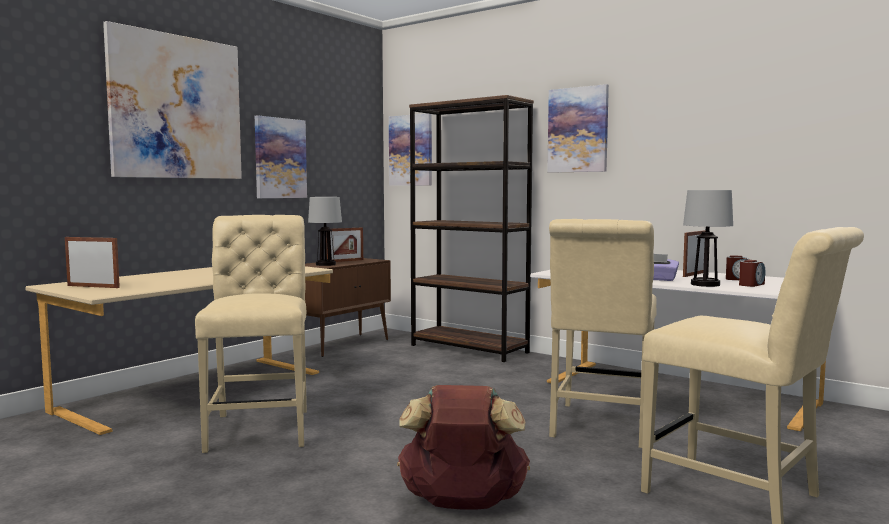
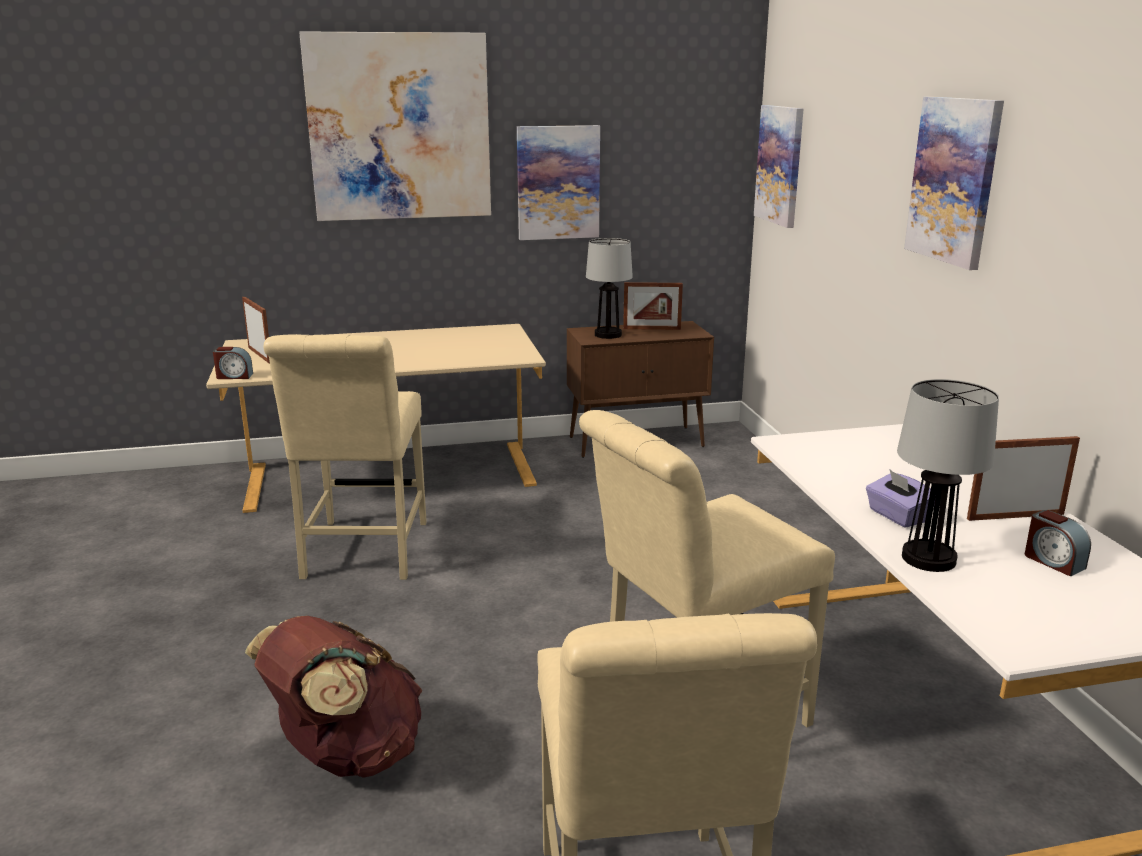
camera: 40 degrees right, 15 degrees up
(261, 427) = (362, 553): beige chair -> beige chair turned 150 degrees clockwise
(469, 349) = (779, 496): brown bookcase -> none
(751, 284) = (1018, 588): alarm clock -> alarm clock (234, 376)

